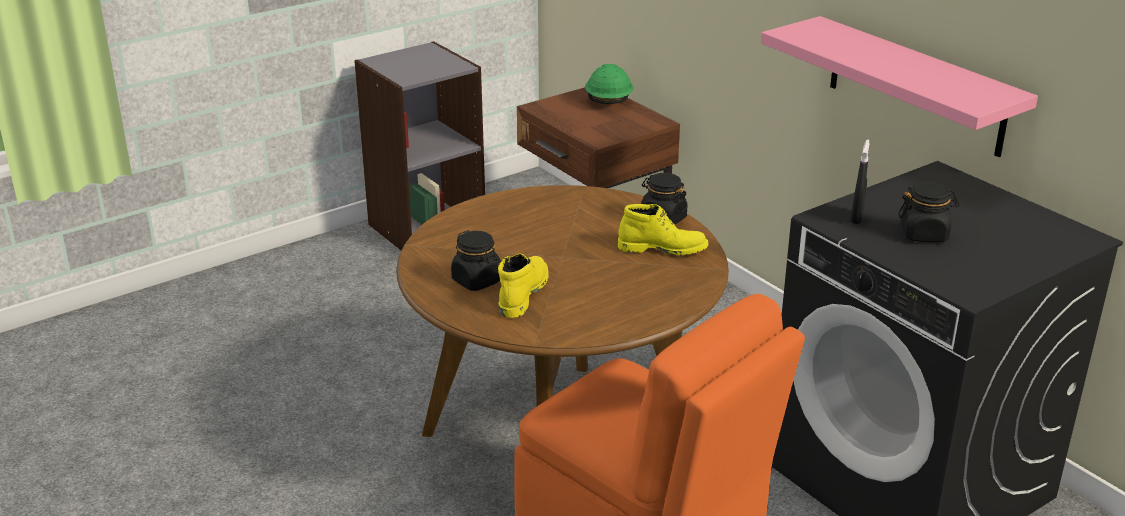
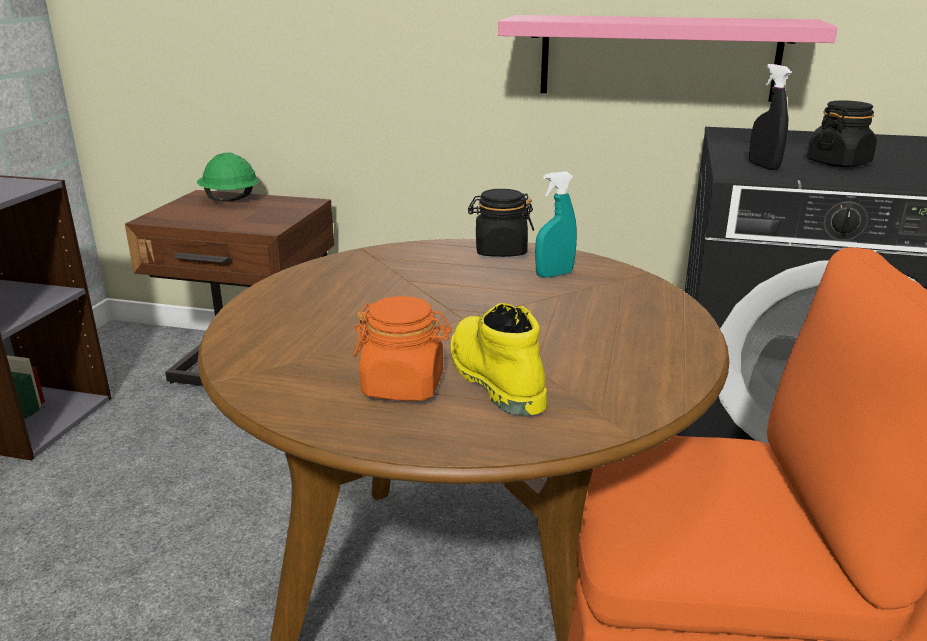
camera: 40 degrees left, 5 degrees down
(477, 281) = (403, 386): black jar -> orange jar
(663, 248) = (554, 274): yellow boot -> turquoise spray bottle

